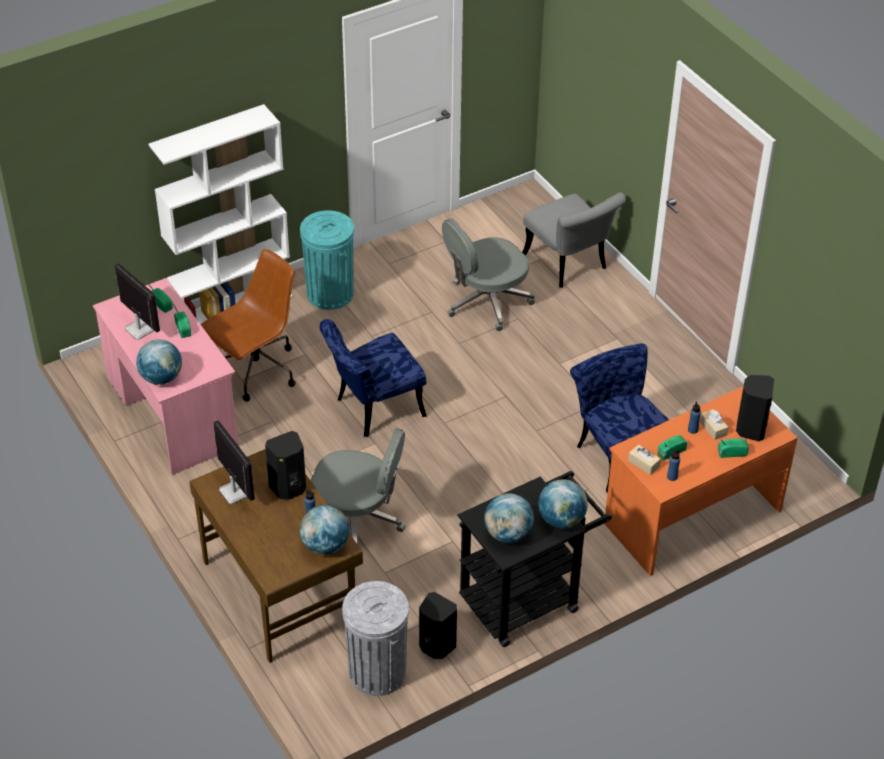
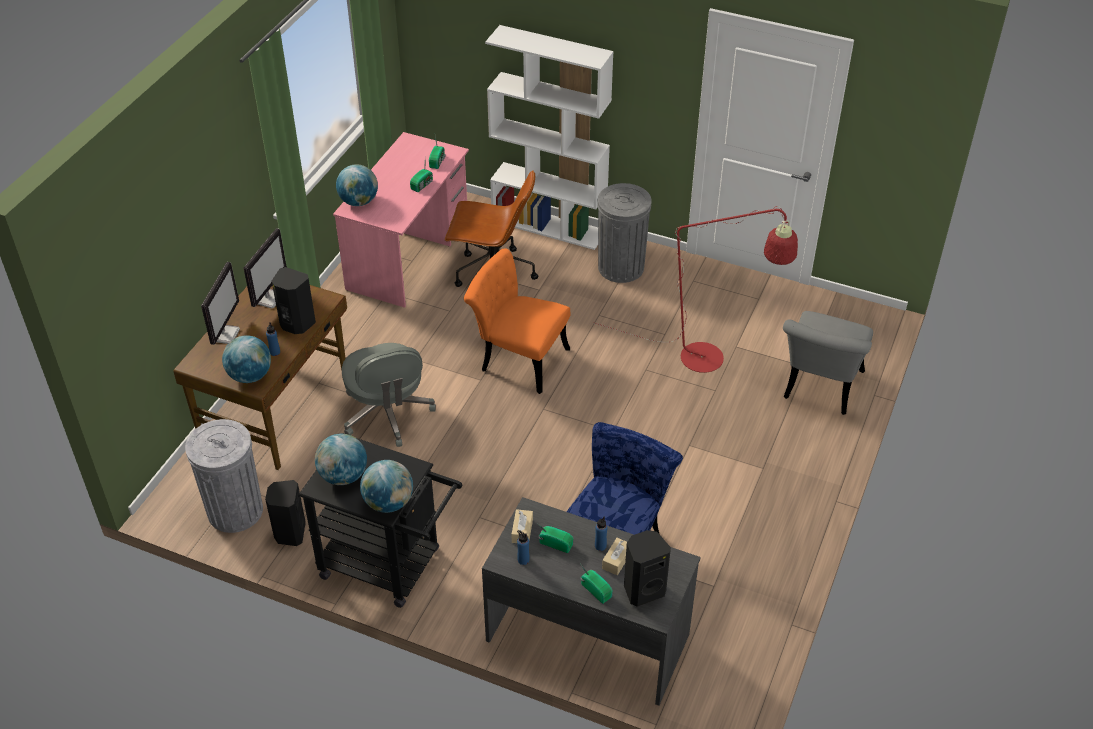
camera: 55 degrees right, 0 degrees up
(139, 329) = (400, 165): monitor -> monitor (224, 334)
(330, 294) = (621, 267): turquoise trash can -> grey trash can
(373, 408) = (517, 358): blue chair -> orange chair
(486, 302) = (713, 360): grey office chair -> red floor lamp
(691, 516) = (588, 636): orange desk -> grey desk

